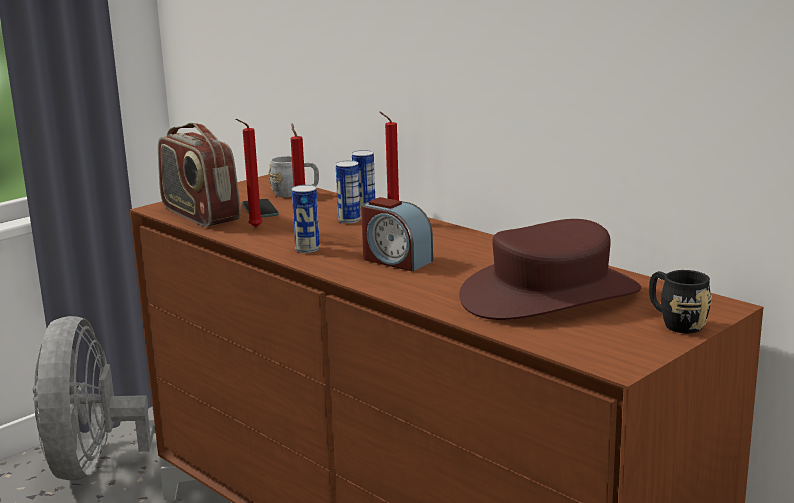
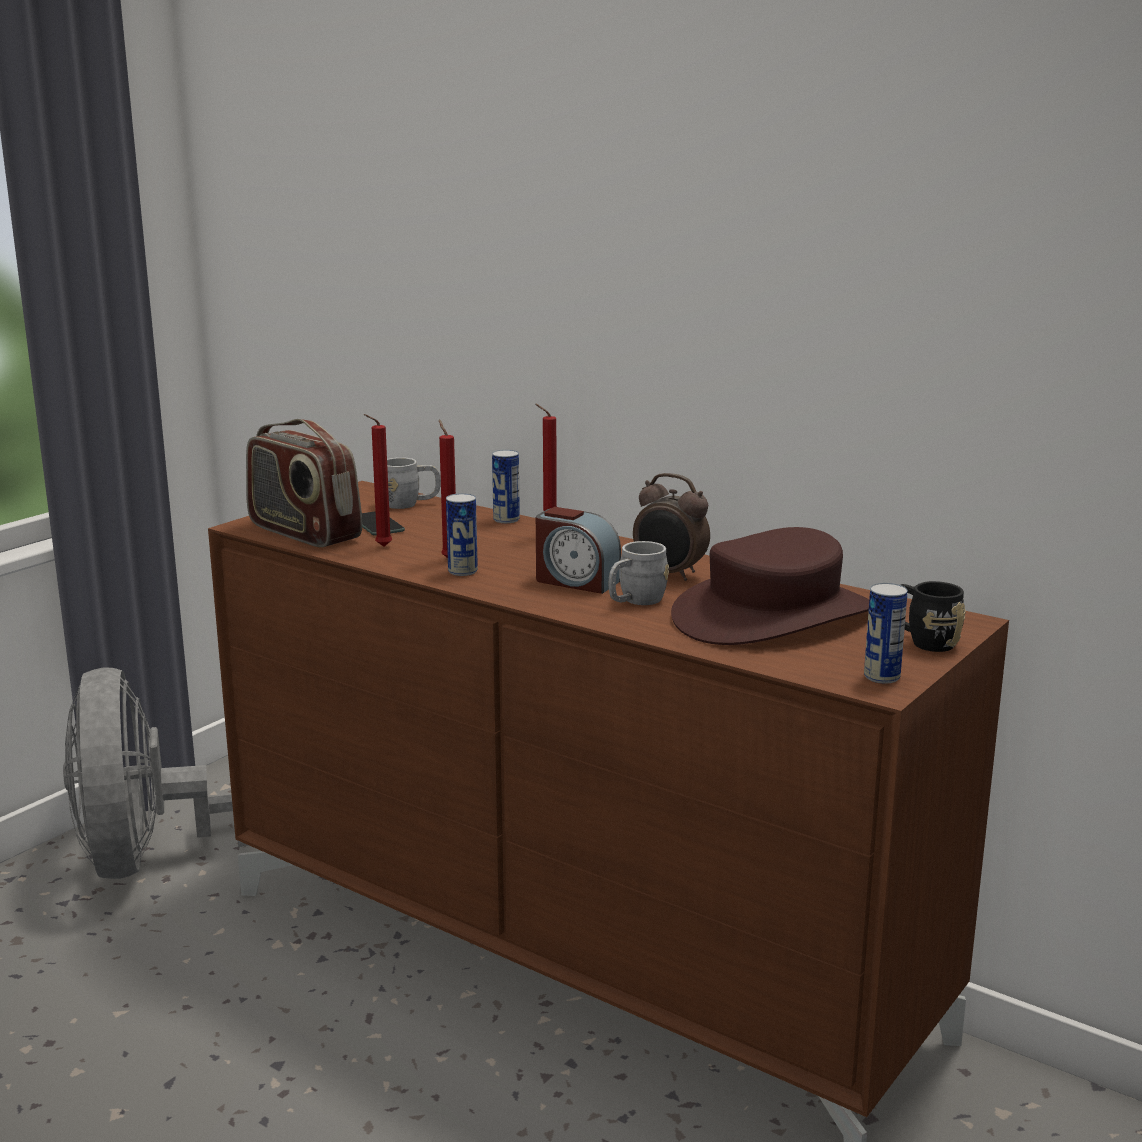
camera: 10 degrees left, 0 degrees up
(349, 220) = (495, 535): can -> can (881, 677)
(437, 279) = (635, 601): none -> grey mug
(477, 257) = (669, 574): none -> alarm clock

